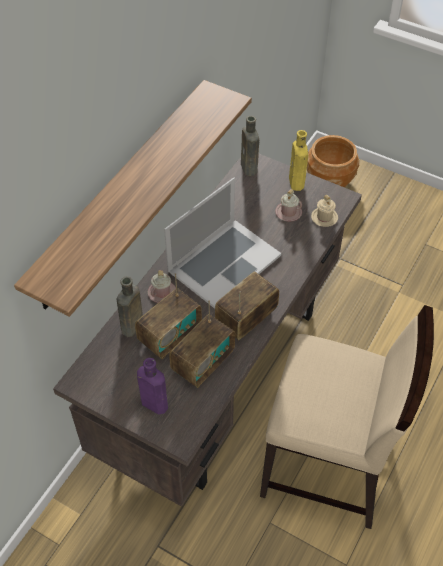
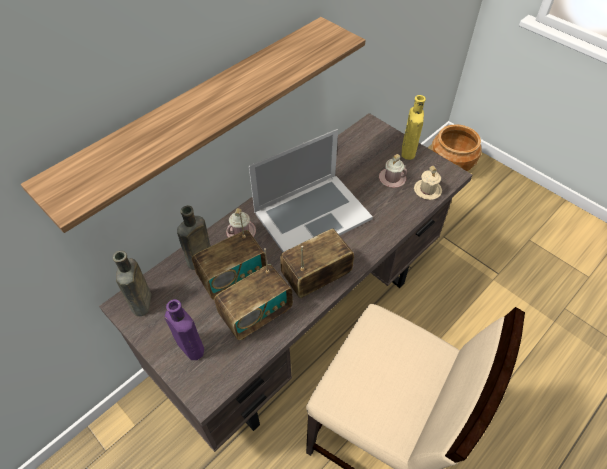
camera: 15 degrees right, 0 degrees up
(249, 169) = (365, 131): brown bottle -> brown bottle (142, 305)

